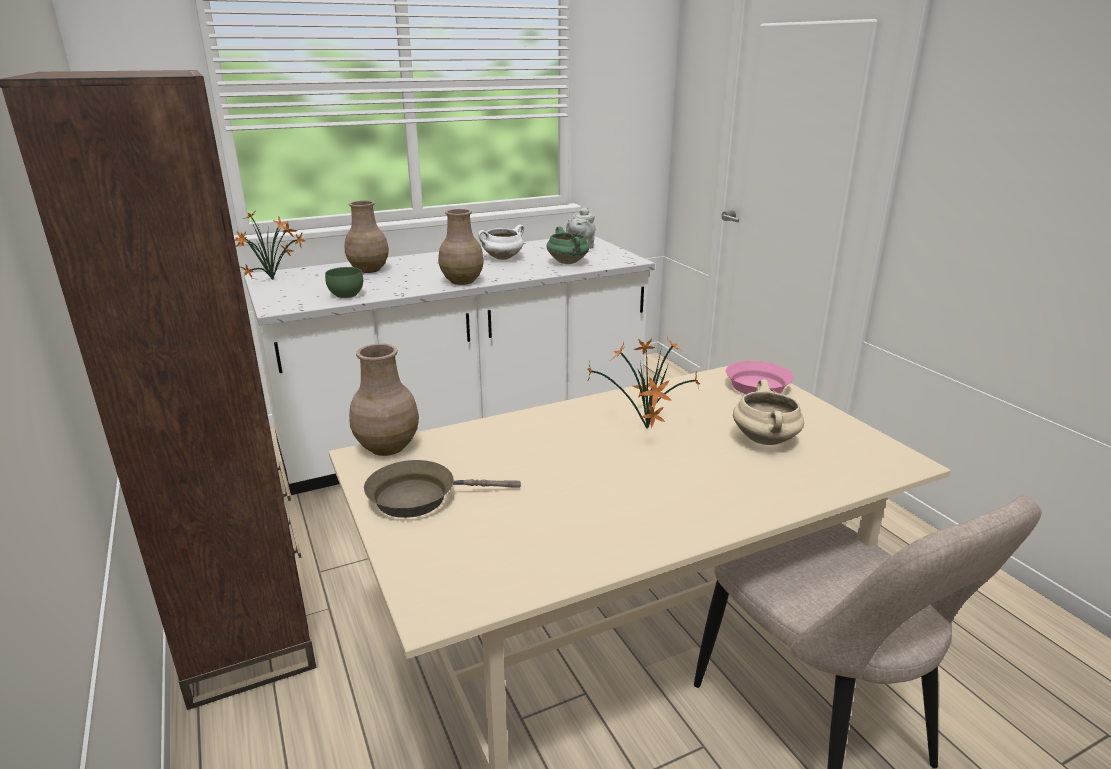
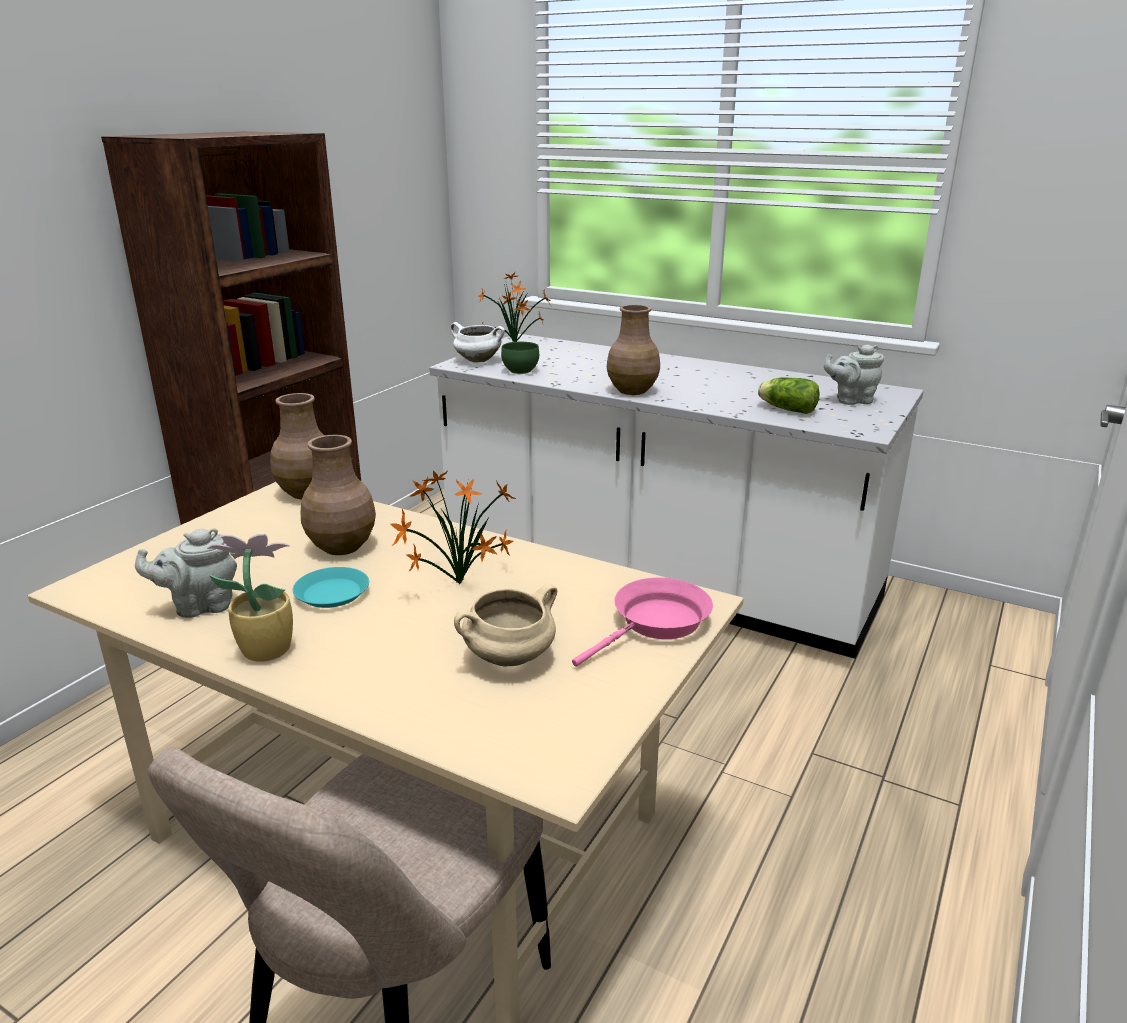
camera: 55 degrees right, 0 degrees up
(369, 270) = (597, 357): brown vase -> brown vase (341, 547)
(420, 497) = (235, 530): brown frying pan -> none
(502, 258) = (735, 383): white cooking pot -> white cooking pot (477, 360)
(561, 543) = (200, 606): none -> grey teapot
(568, 262) = (786, 409): green cooking pot -> lettuce
(606, 478) = (332, 593): none -> turquoise plate
(672, 526) = (264, 649): none -> potted plant

